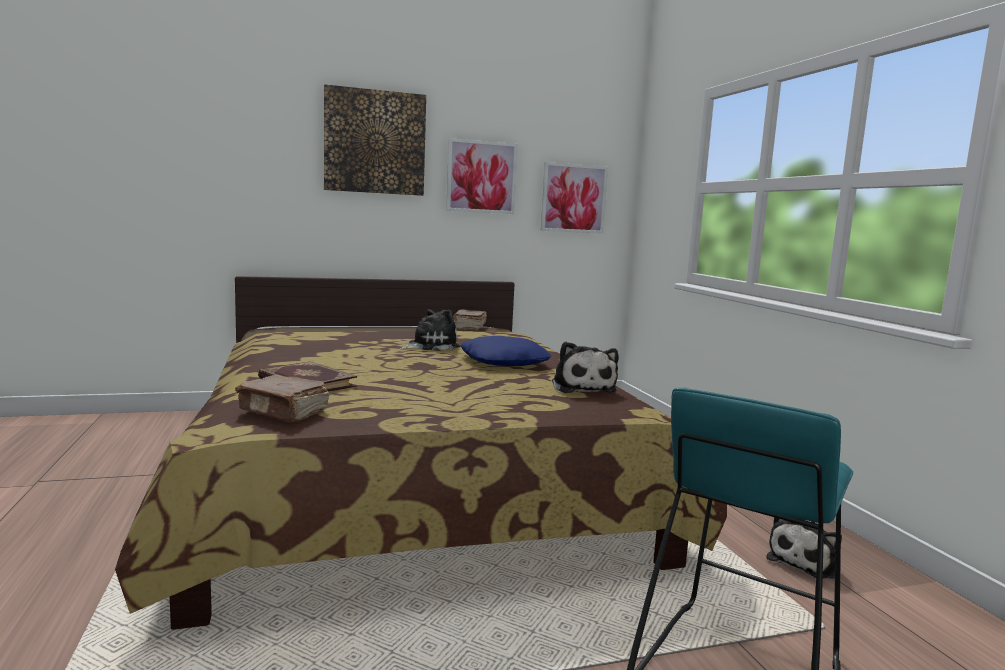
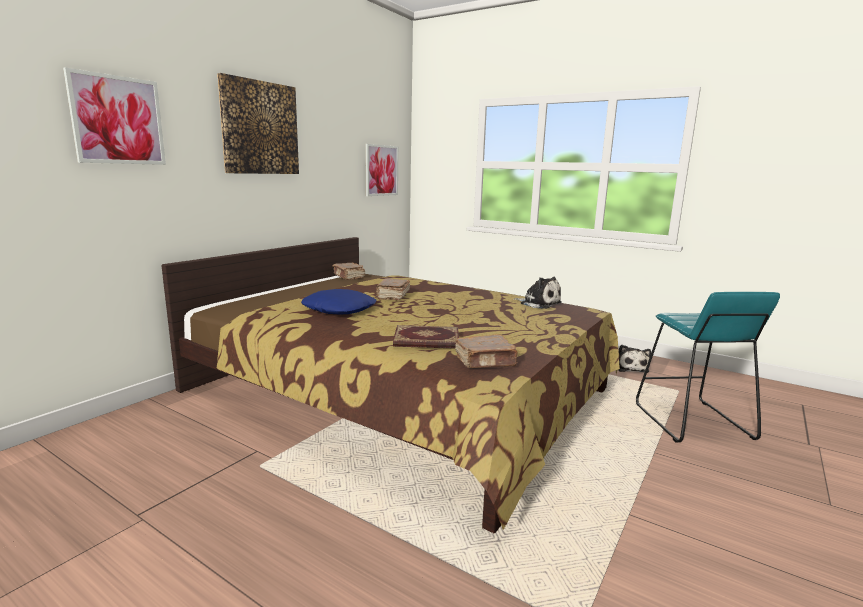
camera: 40 degrees left, 5 degrees up
(430, 346) = (392, 296): plush toy -> brown book
(481, 177) = (331, 156): picture -> picture (117, 120)
(504, 361) = (462, 297): blue pillow -> blue pillow (339, 309)

